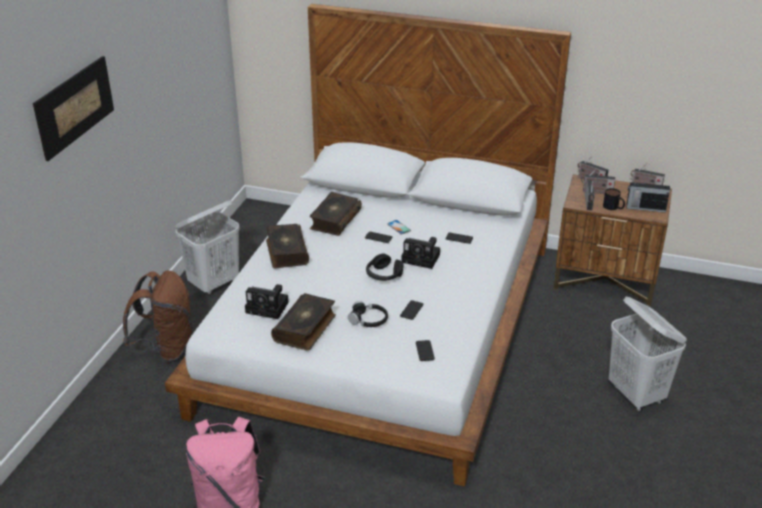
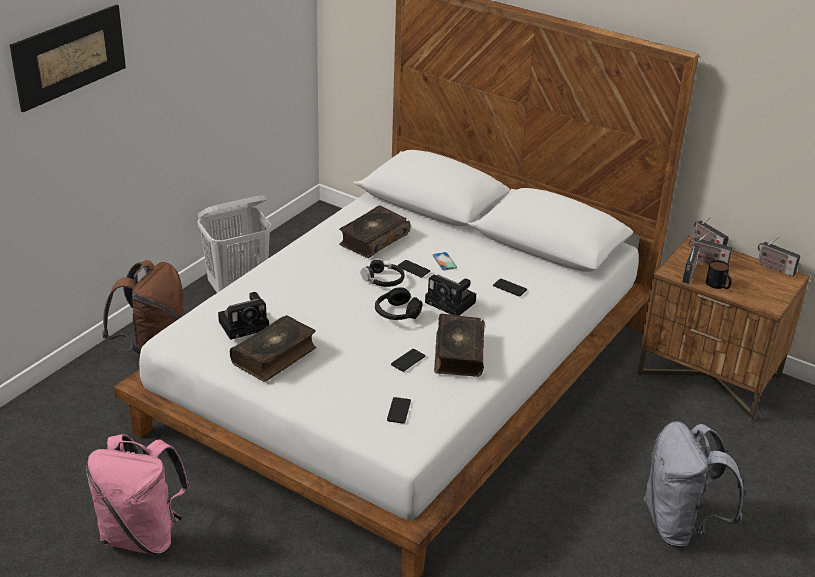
camera: 15 degrees right, 0 degrees up
(269, 307) = (245, 324): camera -> camera turned 60 degrees counterclockwise
(286, 252) = (299, 266): book -> book (458, 353)
(368, 320) = (352, 361): black headphones -> black headphones (383, 280)
(636, 394) = (680, 526): white laundry basket -> grey backpack
(645, 208) = (759, 293): radio -> none

